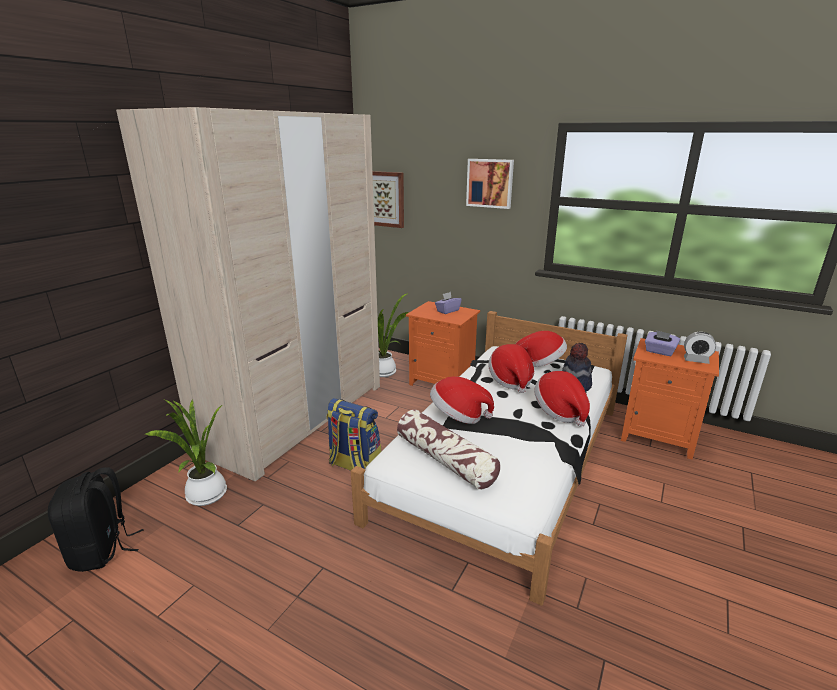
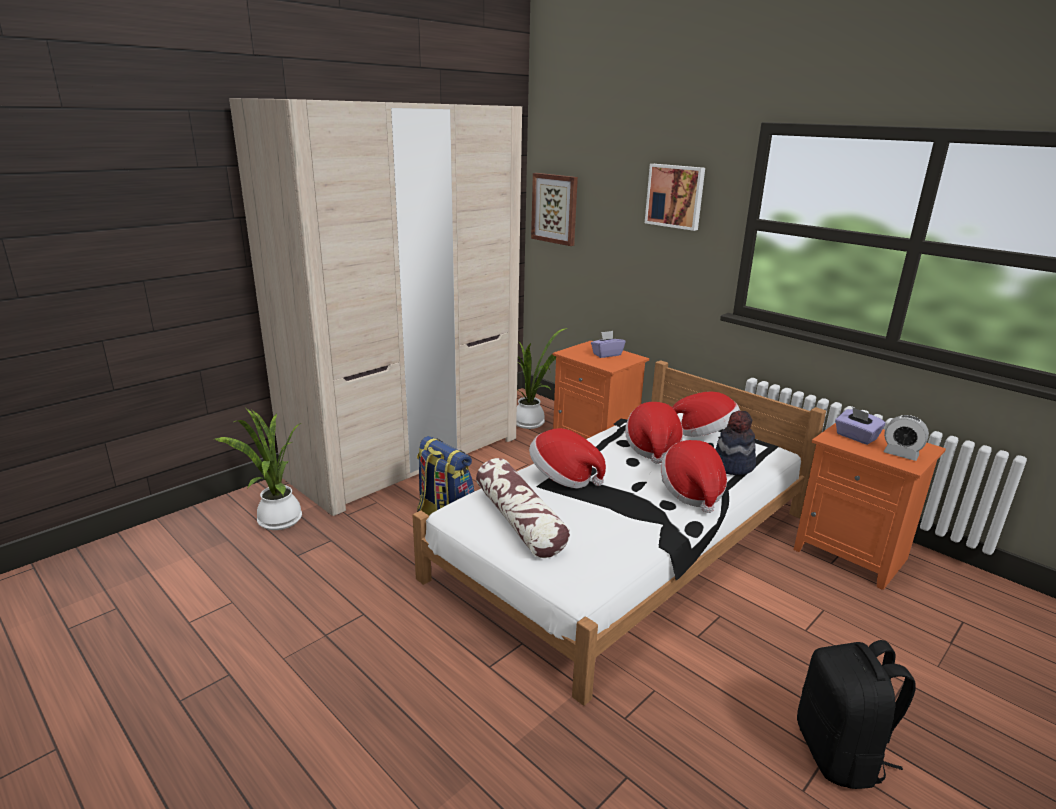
camera: 15 degrees right, 0 degrees up
(102, 550) = (164, 552): black backpack -> black backpack (840, 754)

